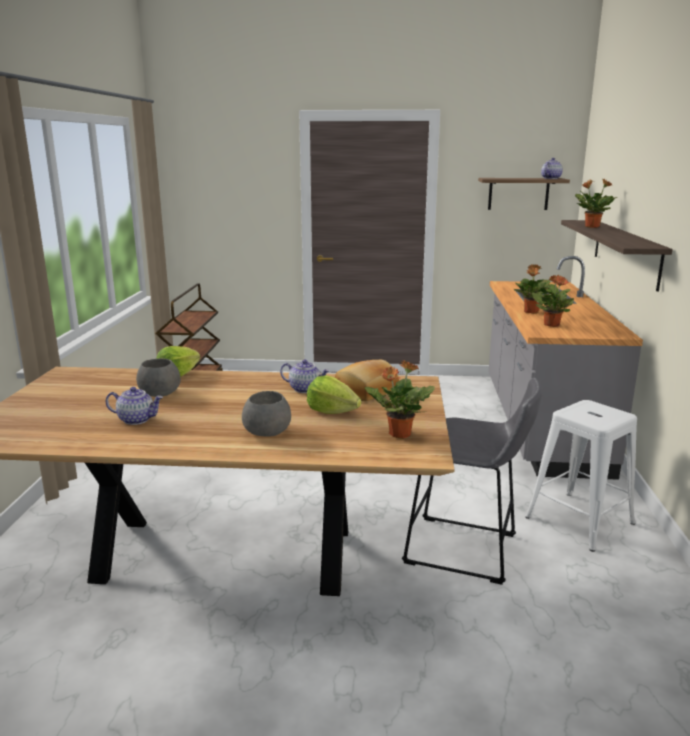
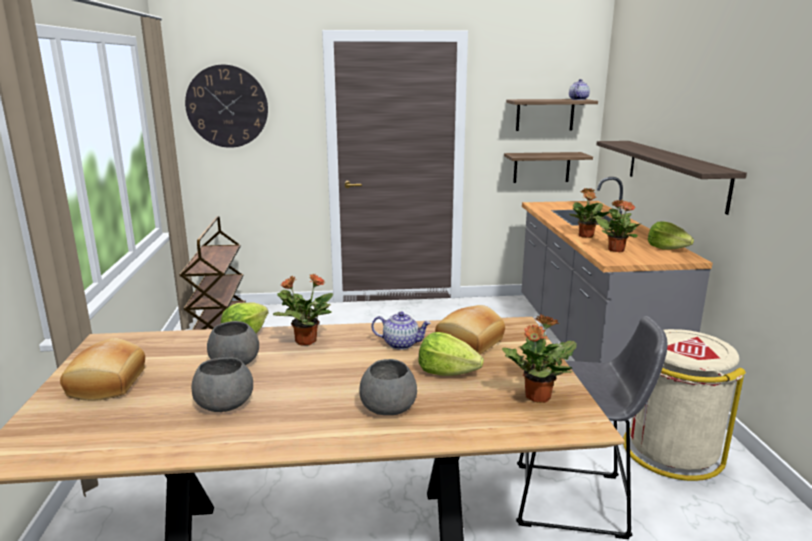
camera: 10 degrees left, 0 degrees up
(56, 400) = (109, 383): none -> bread
(137, 419) = (223, 404): teapot -> grey bowl
(211, 182) = (227, 106): none -> wall clock
(514, 247) = (541, 167): none -> shelf
(580, 520) = (670, 451): white stool -> beige trash can
(591, 227) = (636, 148): potted plant -> potted plant (305, 341)
(605, 326) = (666, 248): none -> lettuce

